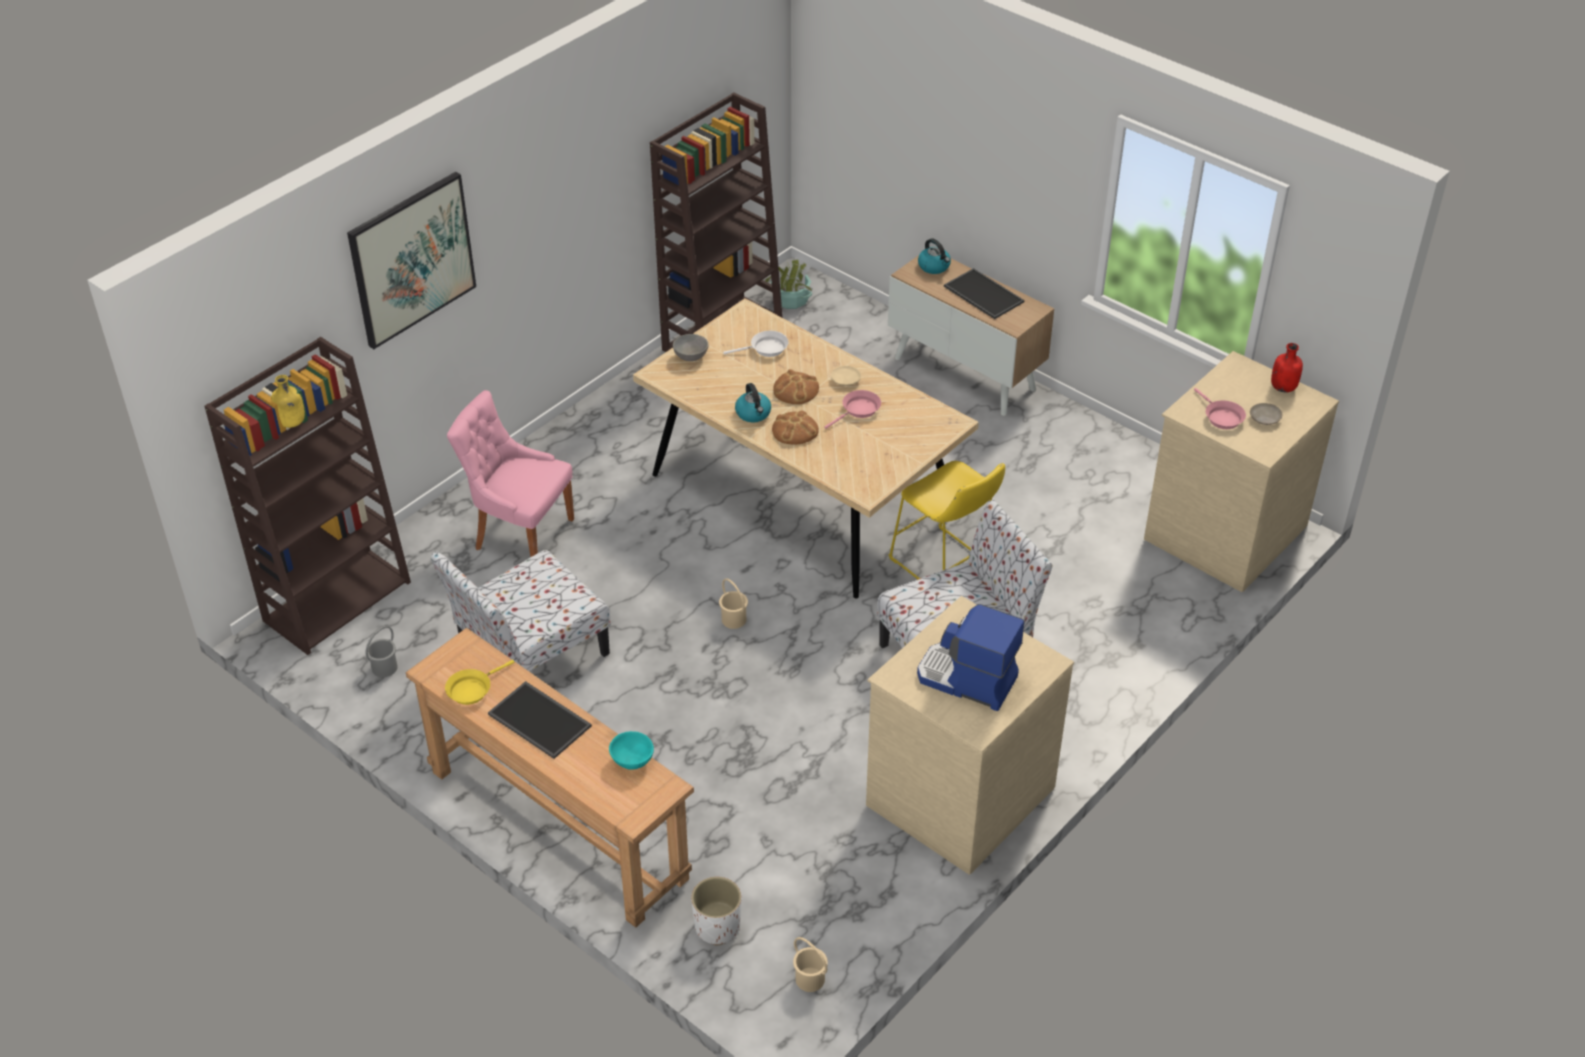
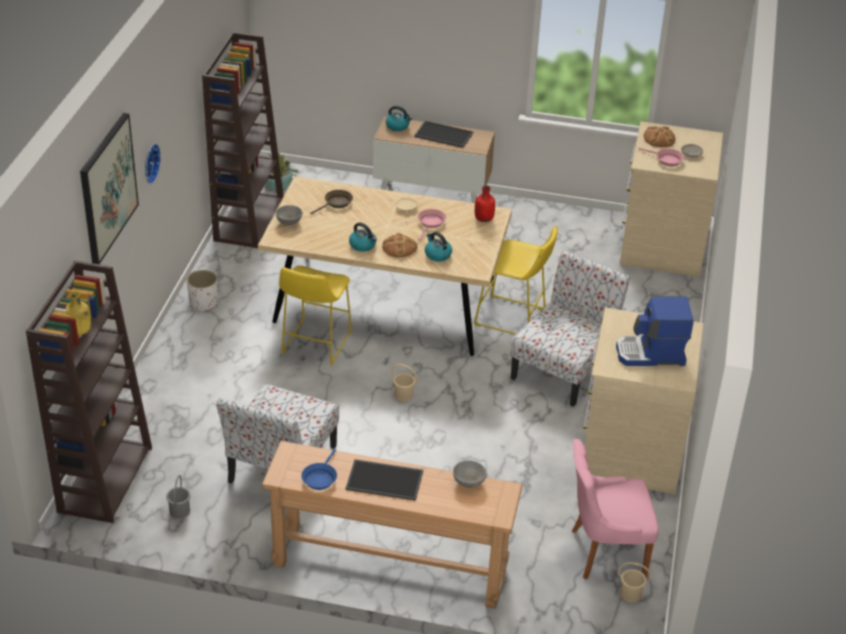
camera: 30 degrees left, 5 degrees down
(472, 689) = (320, 478): yellow frying pan -> blue frying pan
(515, 238) = (149, 163): none -> wall clock
(520, 533) = (208, 389): pink chair -> pink chair (604, 552)
(632, 760) = (468, 482): turquoise bowl -> grey bowl
(679, 519) = (314, 344): none -> yellow stool
(717, 927) = (547, 586): white planter -> white planter (203, 303)
(766, 349) = (336, 203): white frying pan -> brown frying pan
(796, 390) = (378, 223): bread -> bread (659, 138)
(833, 454) = (437, 255): none -> kettle
(1283, 387) = (686, 134): red bottle -> red bottle (484, 219)

